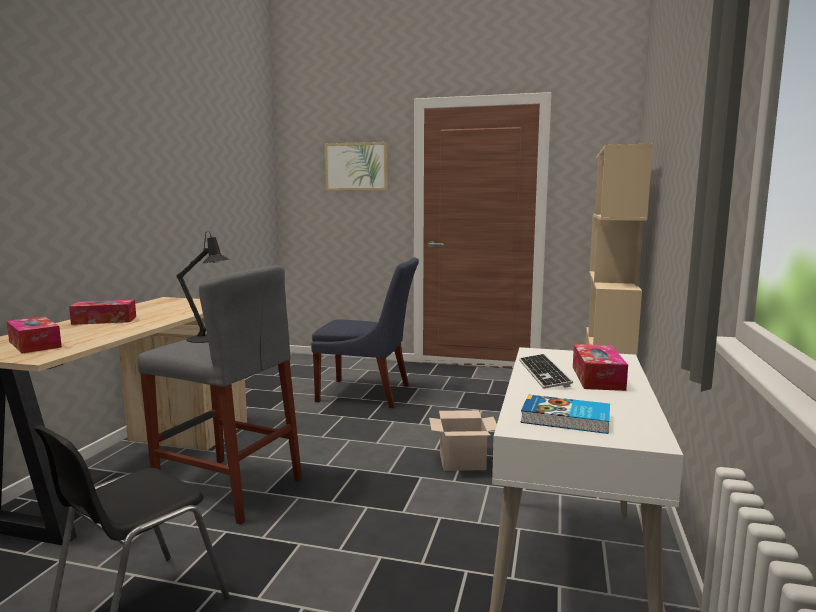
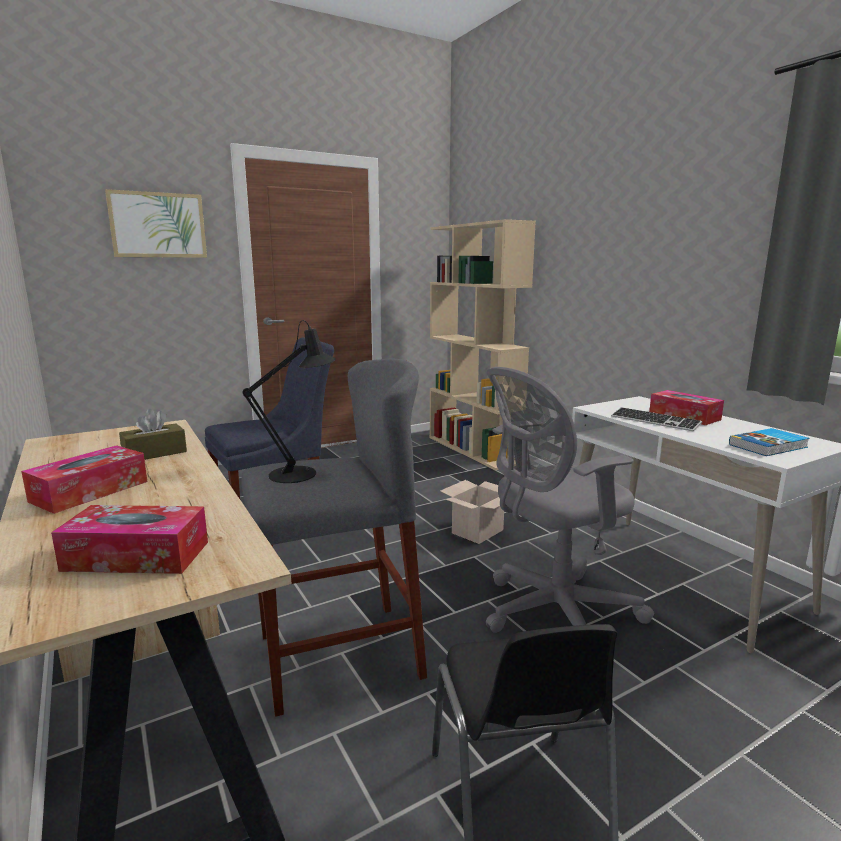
camera: 45 degrees left, 5 degrees up
(174, 312) = (155, 453): none -> brown tissue box
(391, 538) = (552, 612): none -> grey office chair

